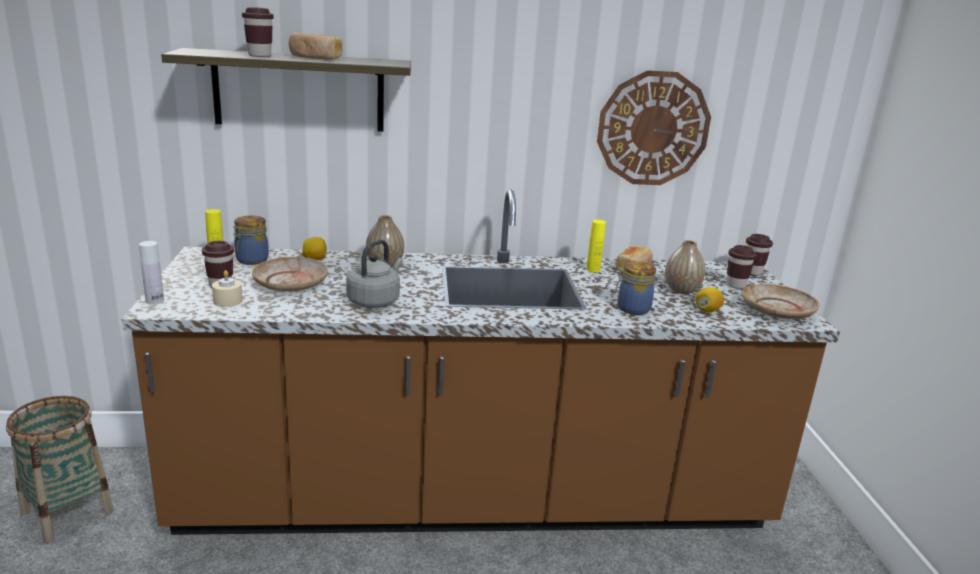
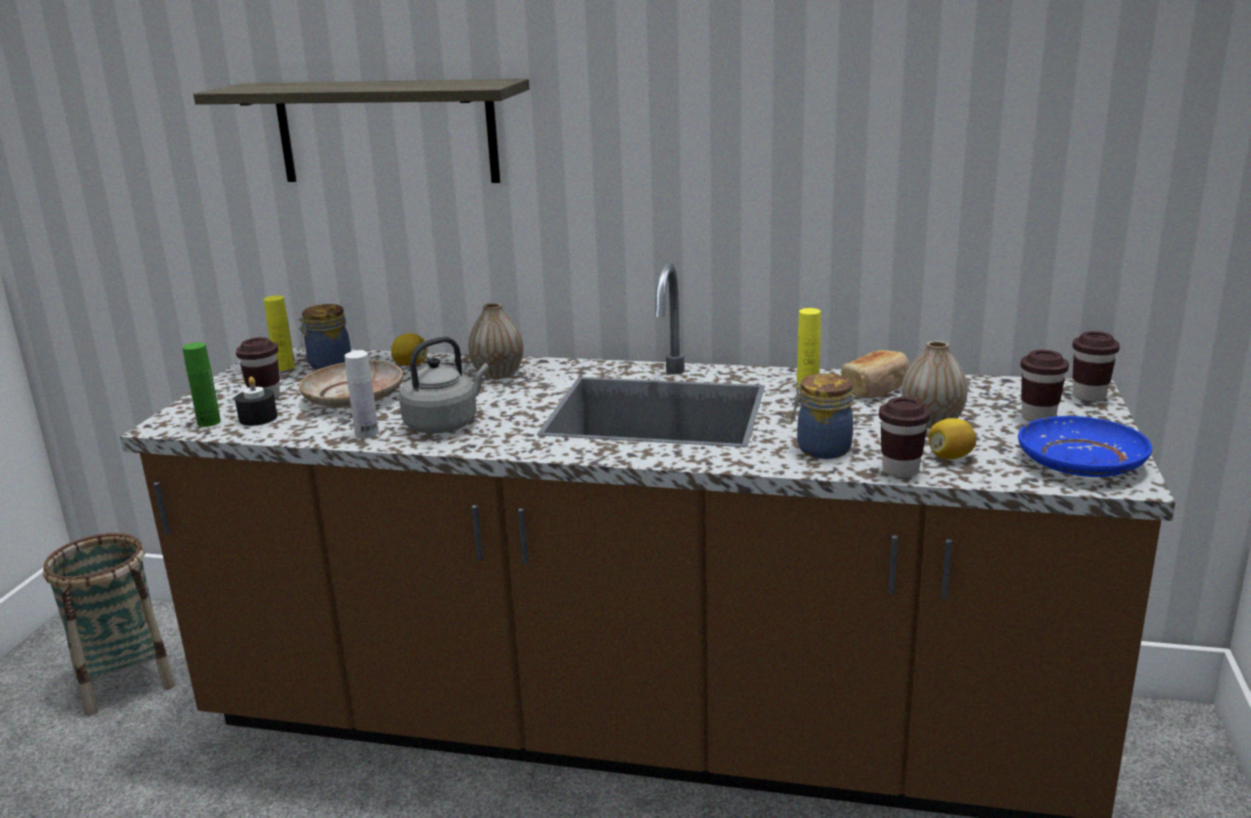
camera: 20 degrees right, 0 degrees up
(155, 301) = (173, 415): white bottle -> white bottle (367, 433)
(189, 305) = (209, 422): none -> green bottle
(228, 301) = (258, 418): beige candle -> black candle
(259, 55) = (317, 87): brown cup -> brown cup (900, 471)
(315, 58) = (389, 84): bread -> none
(653, 128) = (908, 161): wall clock -> none
(777, 311) = (1081, 462): beige plate -> blue plate

